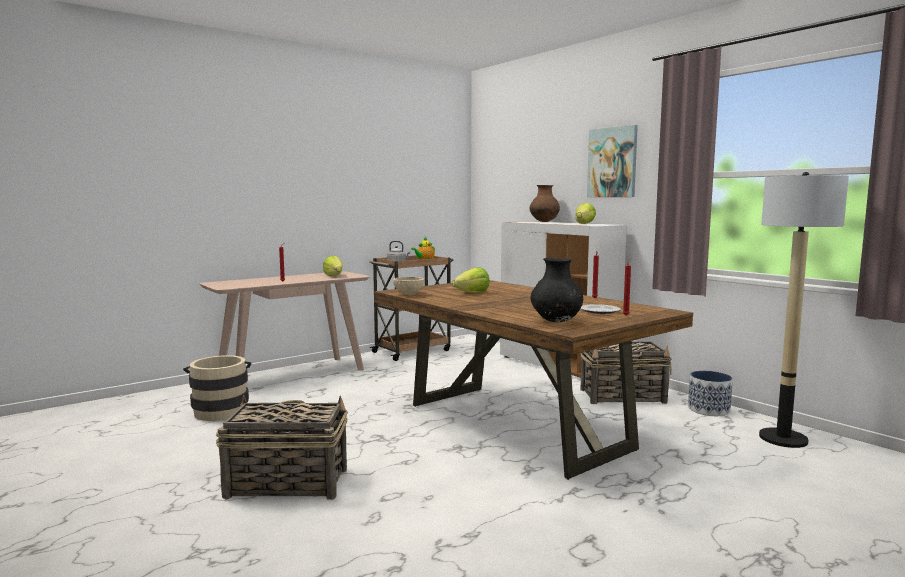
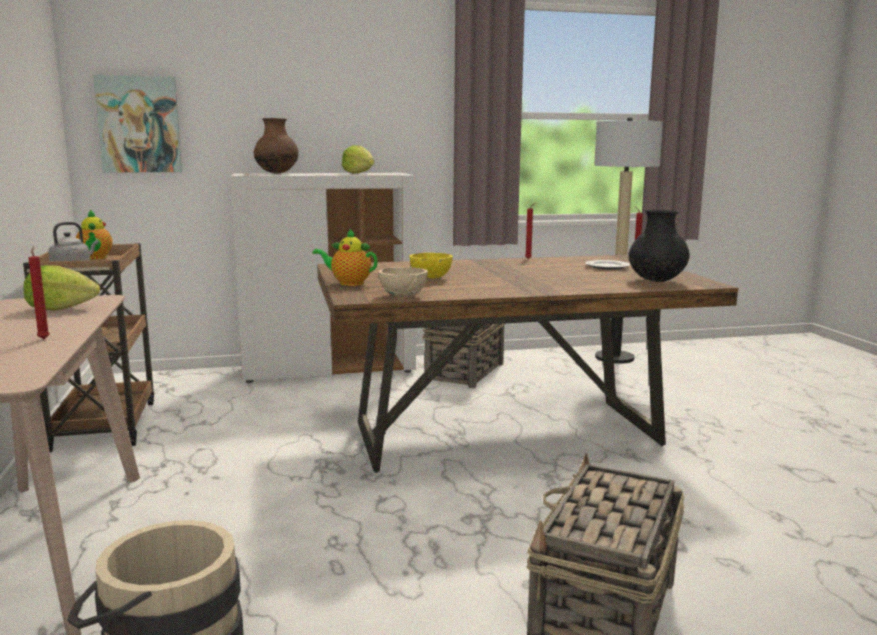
camera: 65 degrees left, 5 degrees up
(432, 287) = (348, 283): none -> teapot
(472, 293) = (431, 278): lettuce -> yellow bowl
(612, 162) = (373, 92): picture -> picture (139, 124)
(709, 410) = (534, 357): planter -> none

